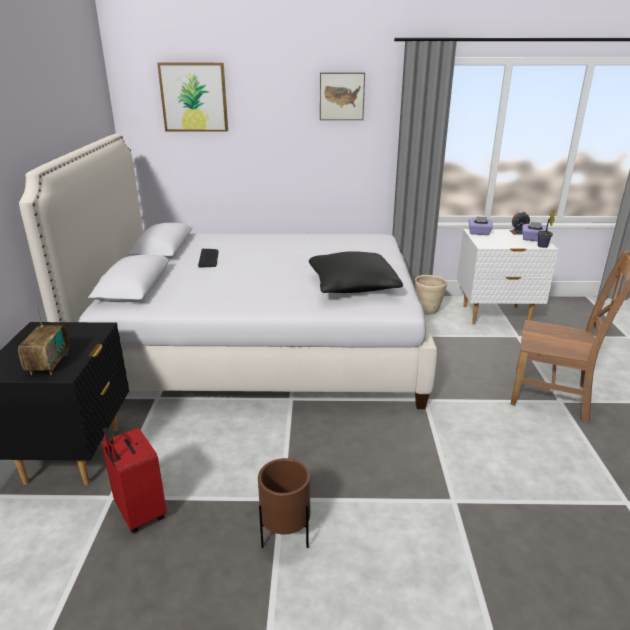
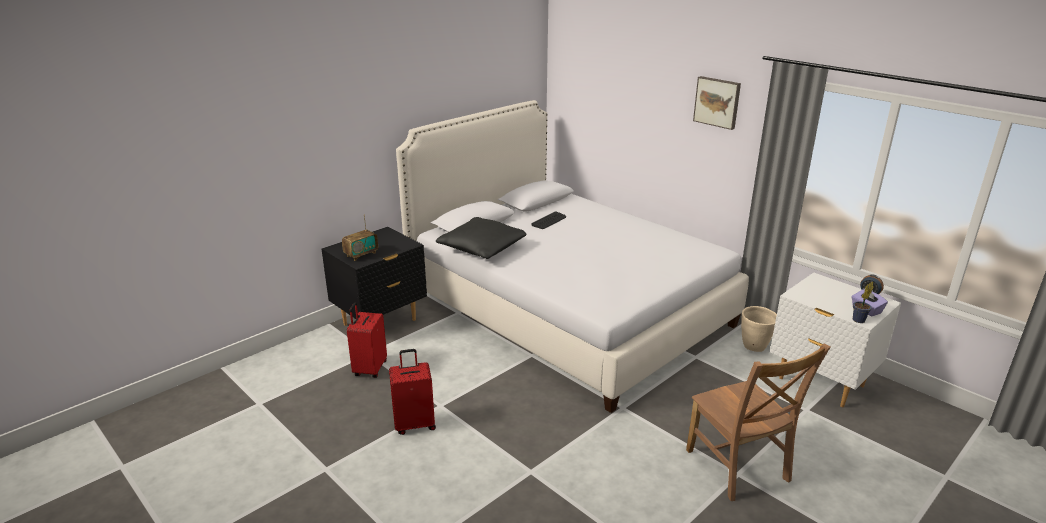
camera: 45 degrees right, 0 degrees up
(194, 97) = (601, 79): picture -> none
(286, 537) = (415, 424): brown planter -> red suitcase
(352, 286) = (603, 281): black pillow -> black pillow (481, 248)
(479, 233) = (819, 282): purple tissue box -> none

